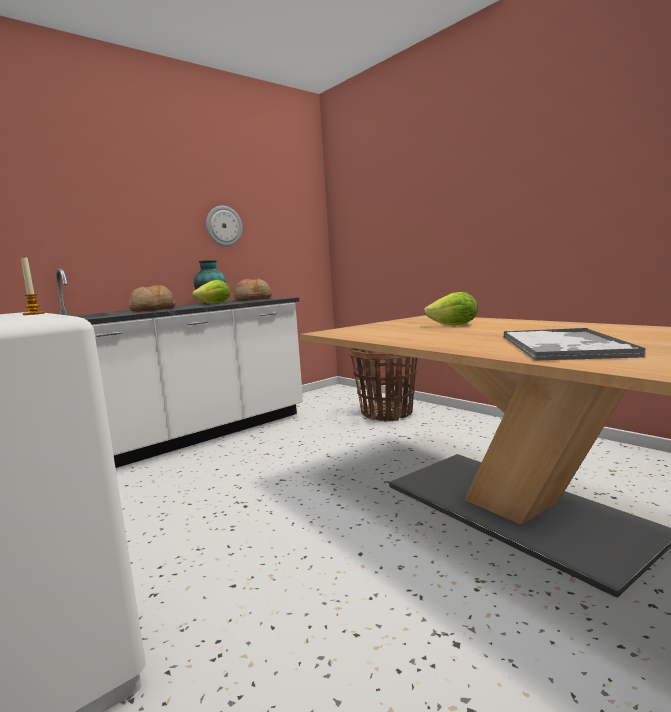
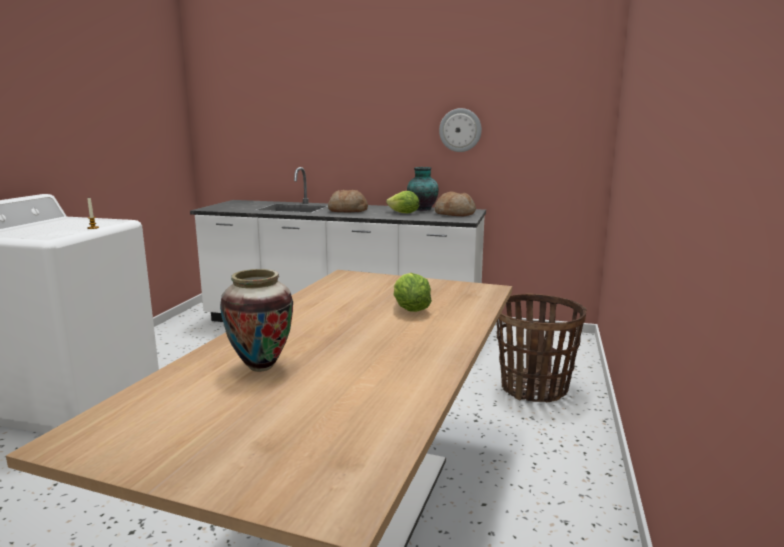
camera: 55 degrees right, 5 degrees up
(564, 346) = (260, 367): tray -> vase

